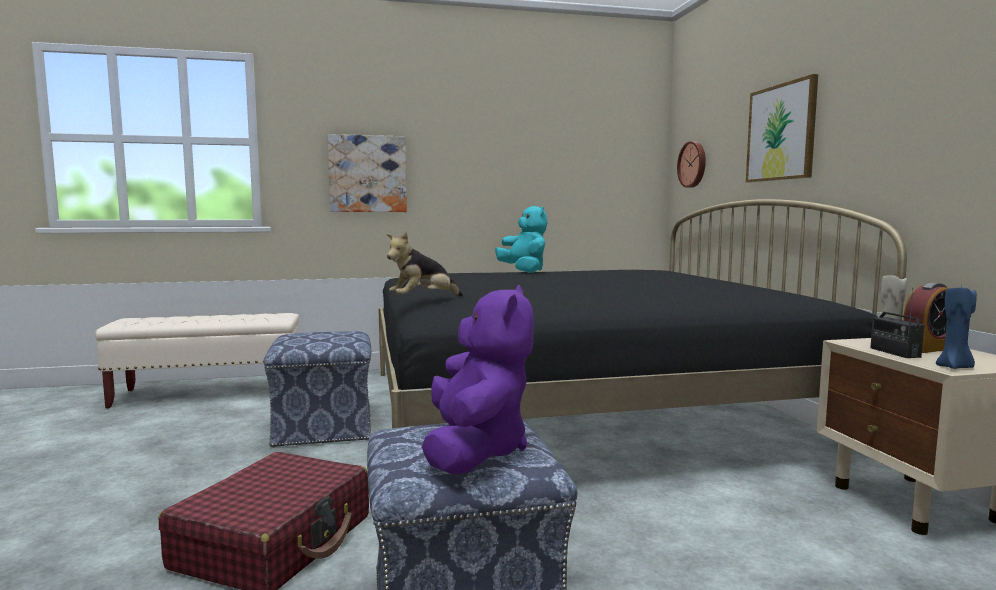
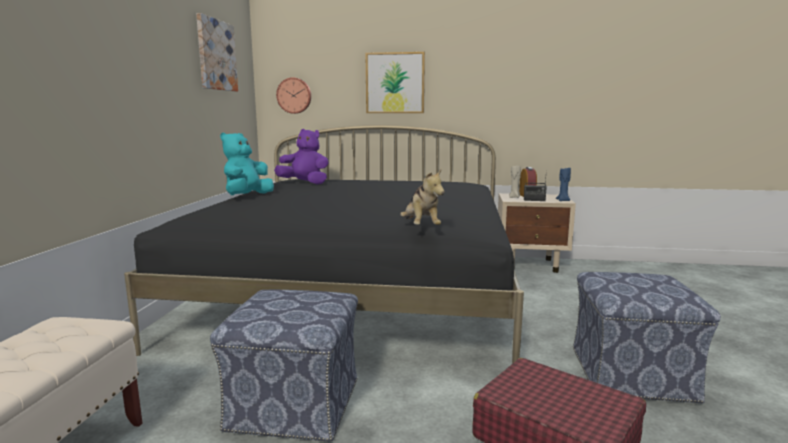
camera: 70 degrees left, 5 degrees up
(368, 174) = (63, 94): picture -> picture (216, 55)
(475, 450) = (651, 283): purple plush toy -> purple plush toy (305, 183)
(524, 271) = (247, 196): turquoise plush toy -> turquoise plush toy turned 60 degrees counterclockwise

